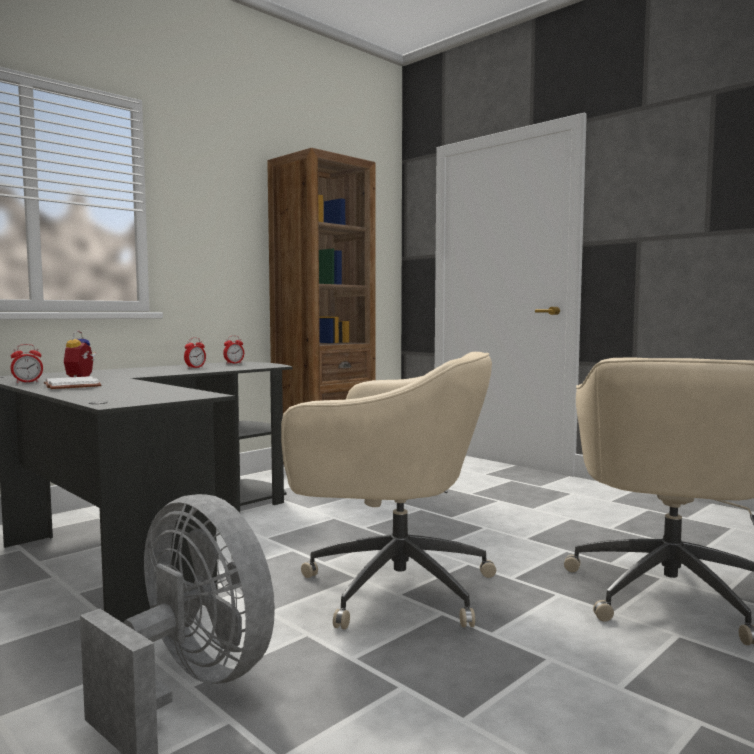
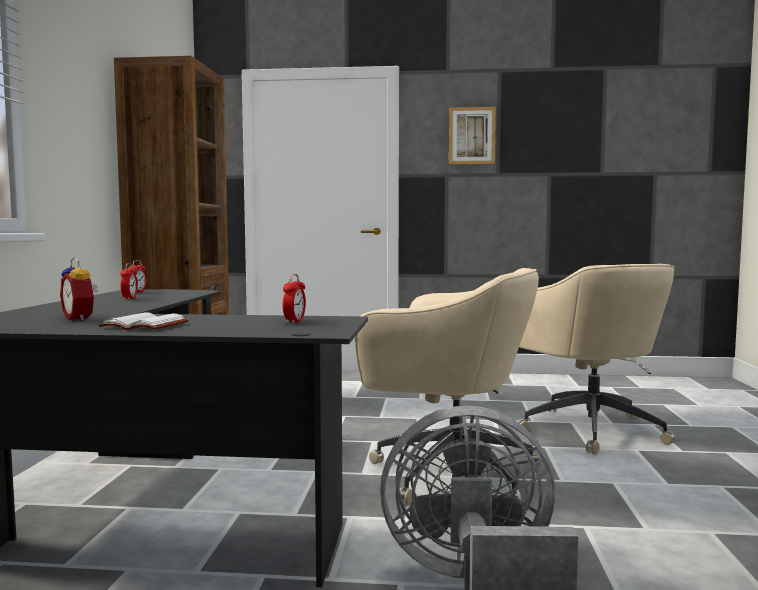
camera: 40 degrees left, 0 degrees up
(27, 382) = (42, 328): alarm clock -> alarm clock (294, 322)
(392, 587) = (448, 473): beige office chair -> beige office chair turned 45 degrees clockwise
(671, 186) = (471, 136): none -> picture

